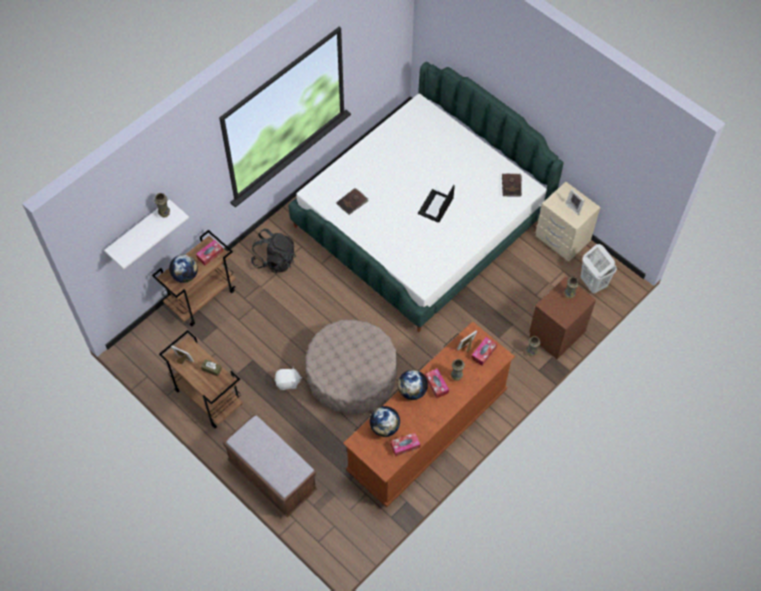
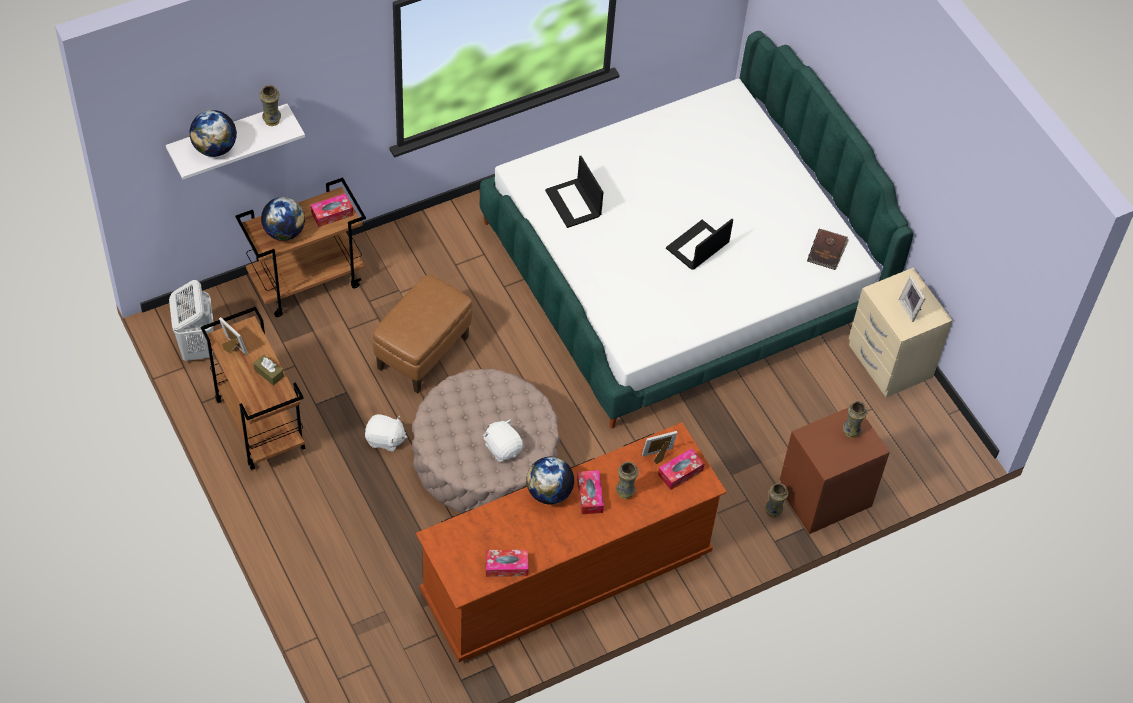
camera: 15 degrees right, 5 degrees down
(272, 476) = (308, 564): brown bench -> none
(274, 260) = (436, 261): black backpack -> none
(289, 320) = (423, 353): none -> brown ottoman
(352, 202) = (574, 203): brown book -> laptop
(366, 368) = (503, 448): none -> white plush toy
(384, 427) = (486, 531): globe -> globe (214, 148)
(593, 283) = (911, 440): white laundry basket -> white laundry basket (196, 347)

